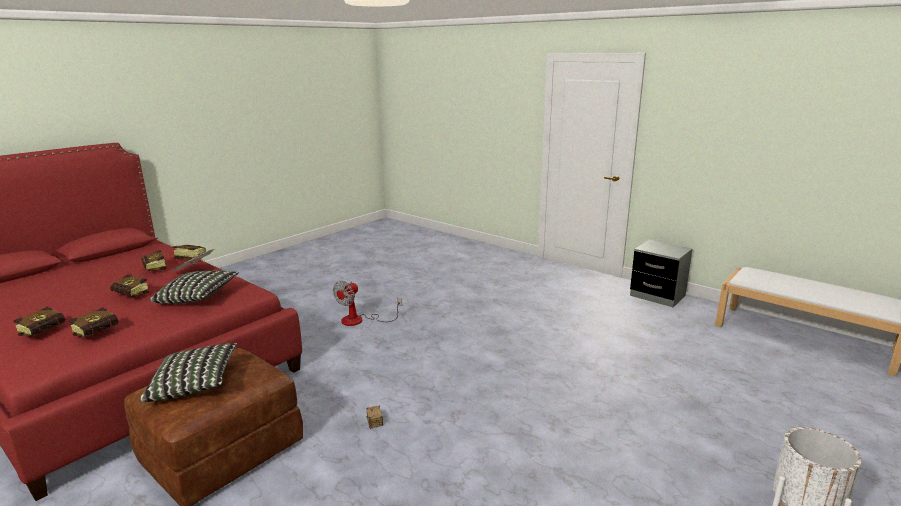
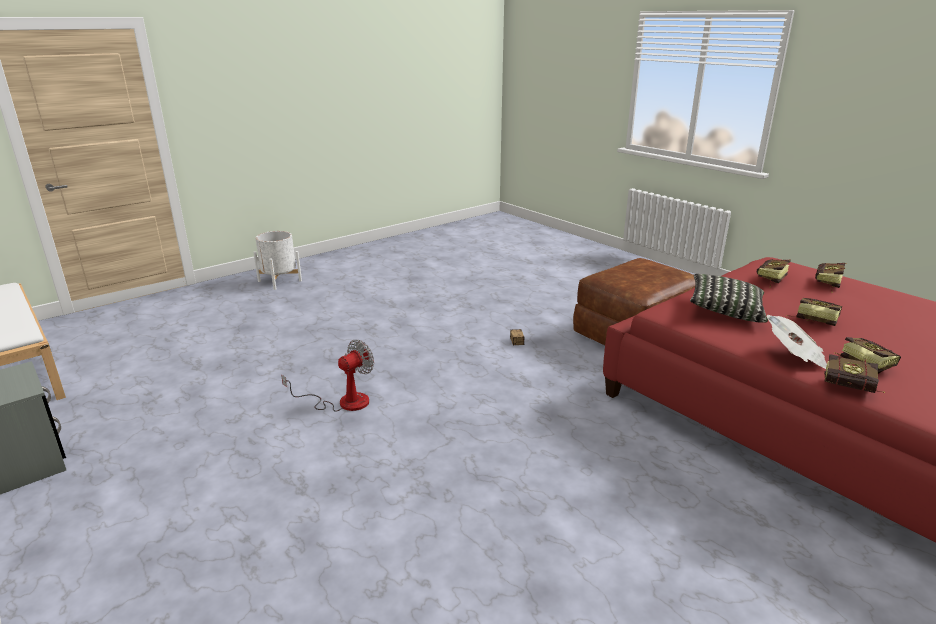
camera: 170 degrees left, 5 degrees up
(194, 385) = (651, 273): pillow -> none
(360, 320) = (546, 468): fan -> fan (343, 402)

